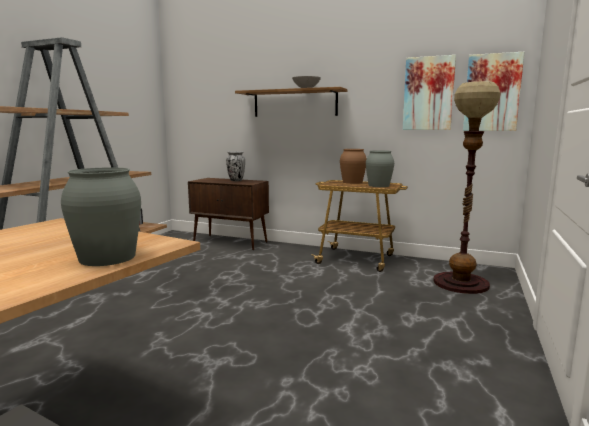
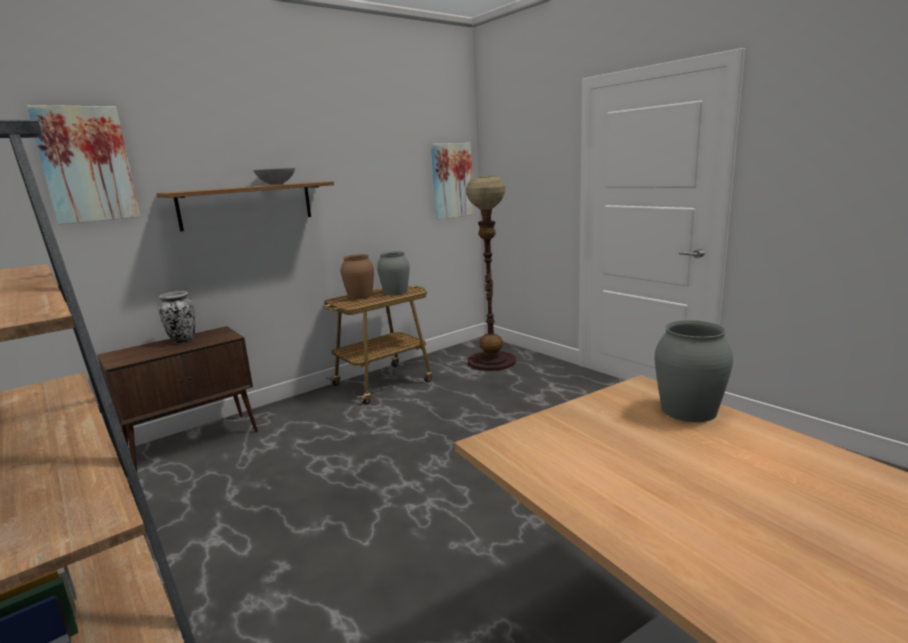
camera: 60 degrees left, 5 degrees up
(428, 93) = (402, 184): picture -> picture (86, 165)

